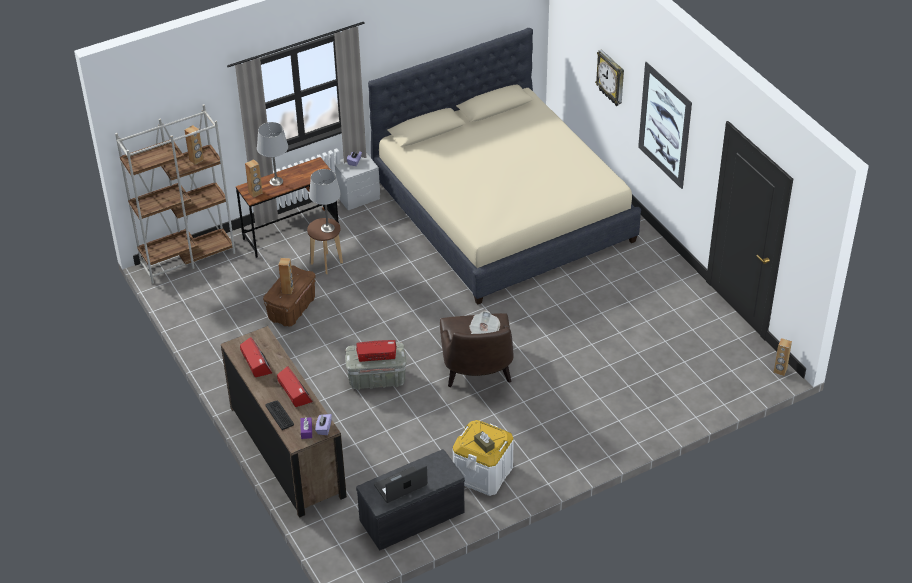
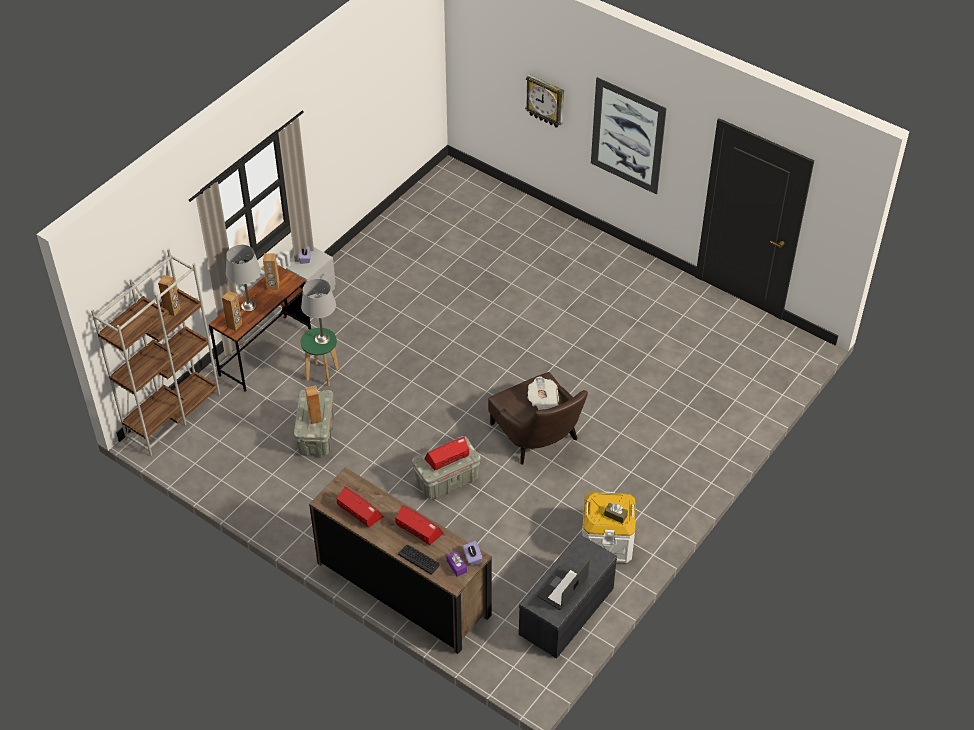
camera: 25 degrees left, 5 degrees up
(292, 308) = (316, 435): brown storage box -> grey storage box
(326, 263) = (322, 374): brown stool -> green stool
(502, 210) = (464, 264): beige bed -> none
(780, 371) = (811, 345): brown speaker -> brown speaker (273, 286)

